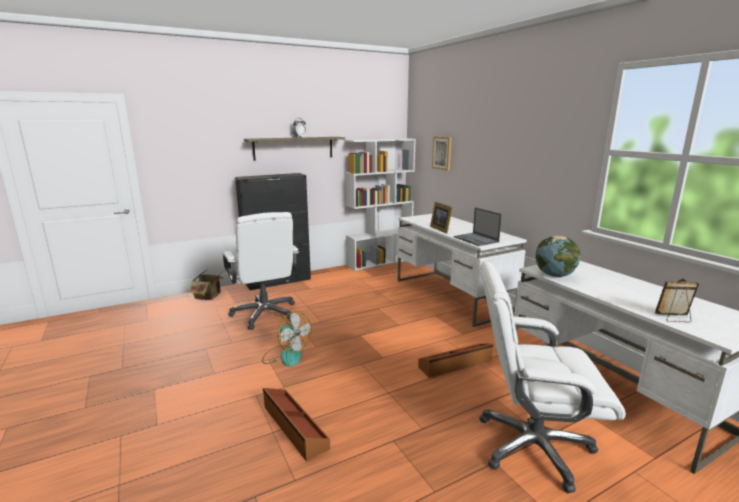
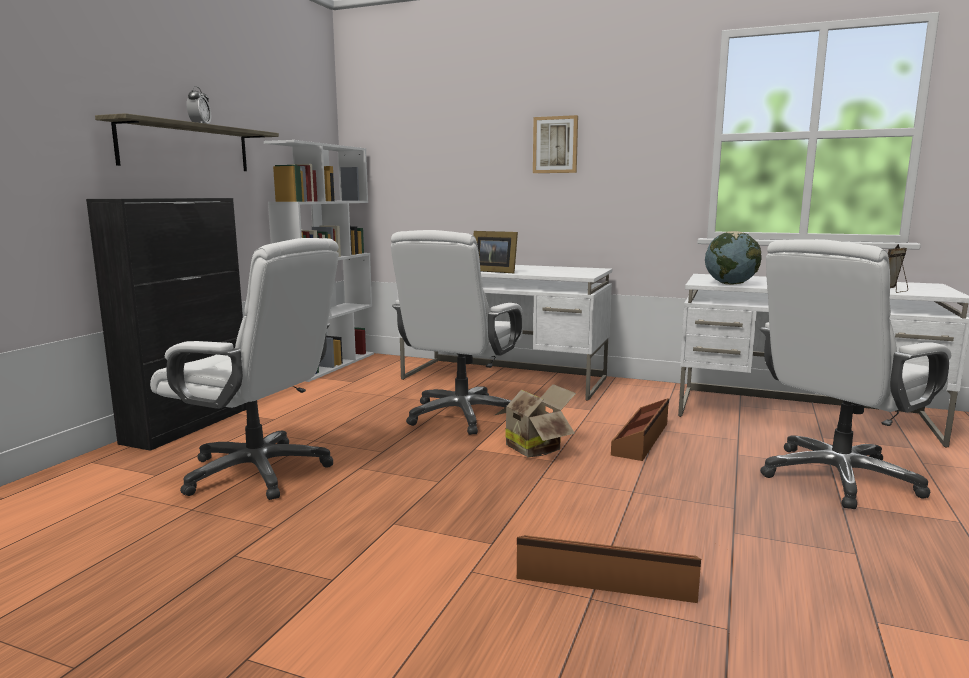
camera: 40 degrees left, 5 degrees down
(210, 296) = (67, 482): cardboard box -> cardboard box (535, 447)
(286, 355) = (413, 507): fan -> none
(388, 313) = (461, 415): none -> white office chair
(442, 153) = (429, 166): picture -> picture (555, 145)
(476, 239) = (565, 273): laptop -> none

